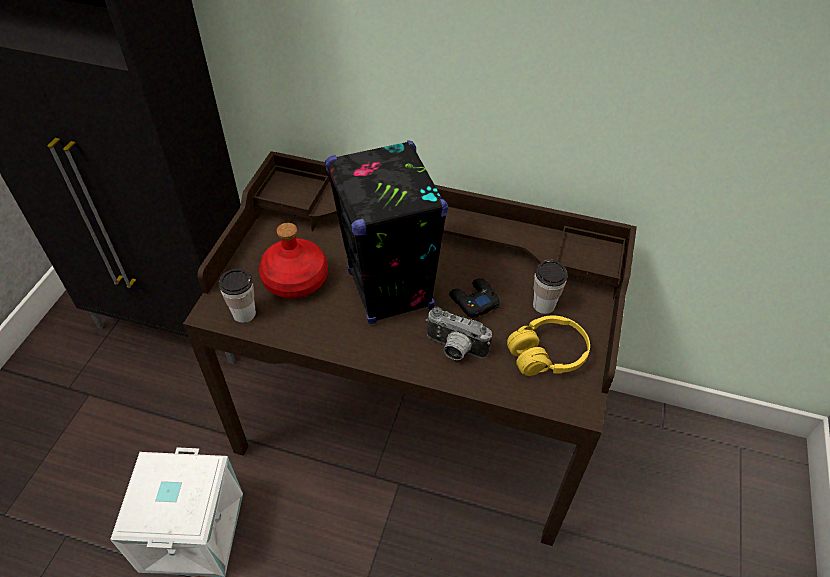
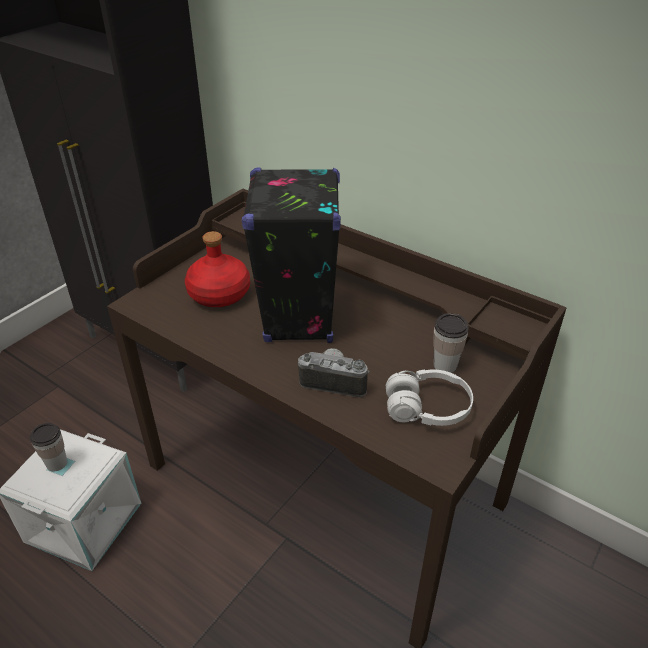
camera: 20 degrees right, 10 degrees down
(244, 314) = (161, 310): cup -> cup (57, 463)
(454, 349) = (334, 381): camera -> camera turned 150 degrees clockwise
(473, 301) = (374, 346): black game controller -> none
(547, 354) = (427, 408): yellow headphones -> white headphones

